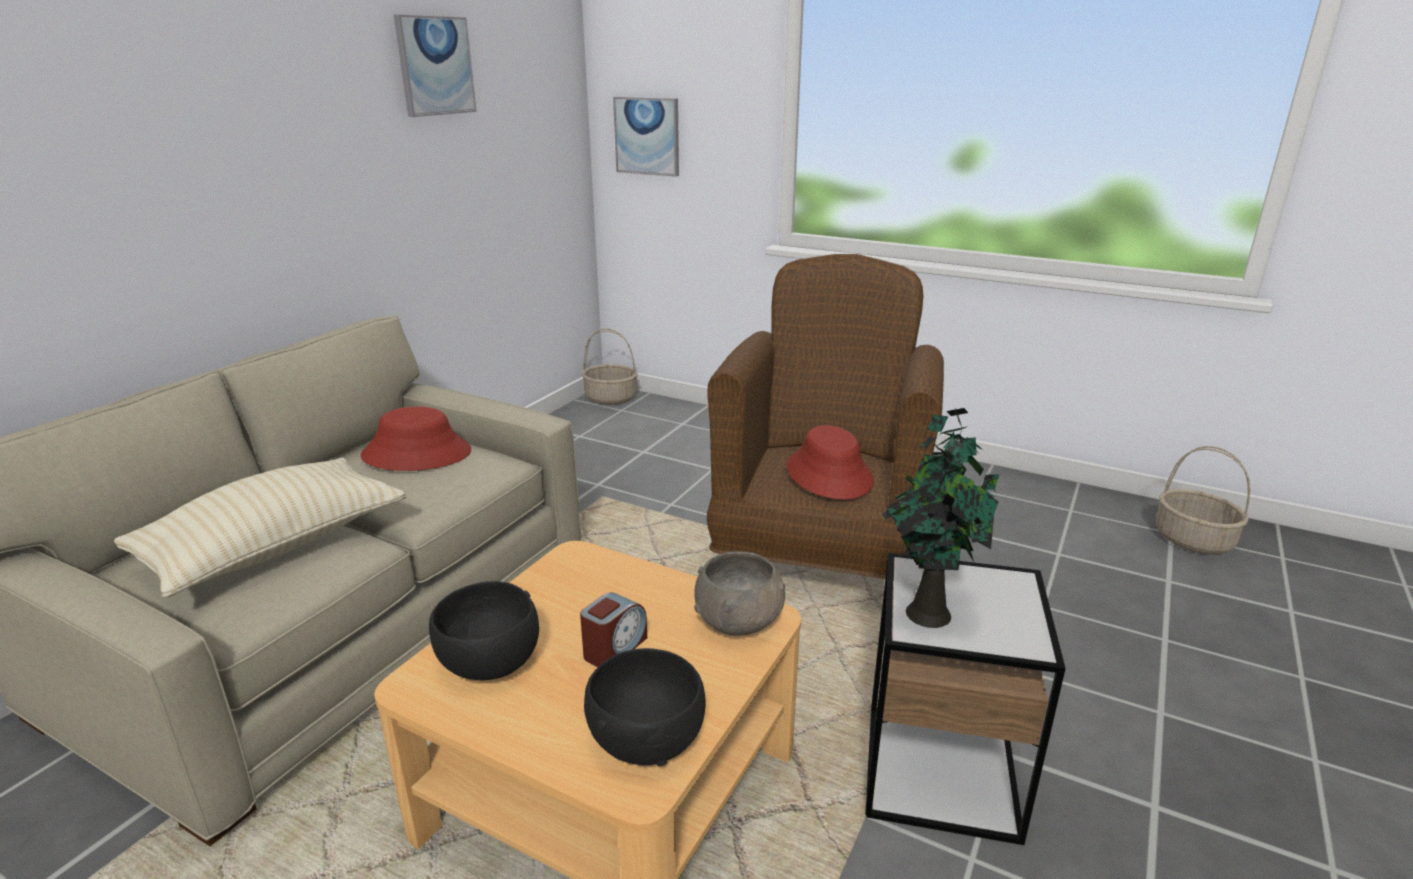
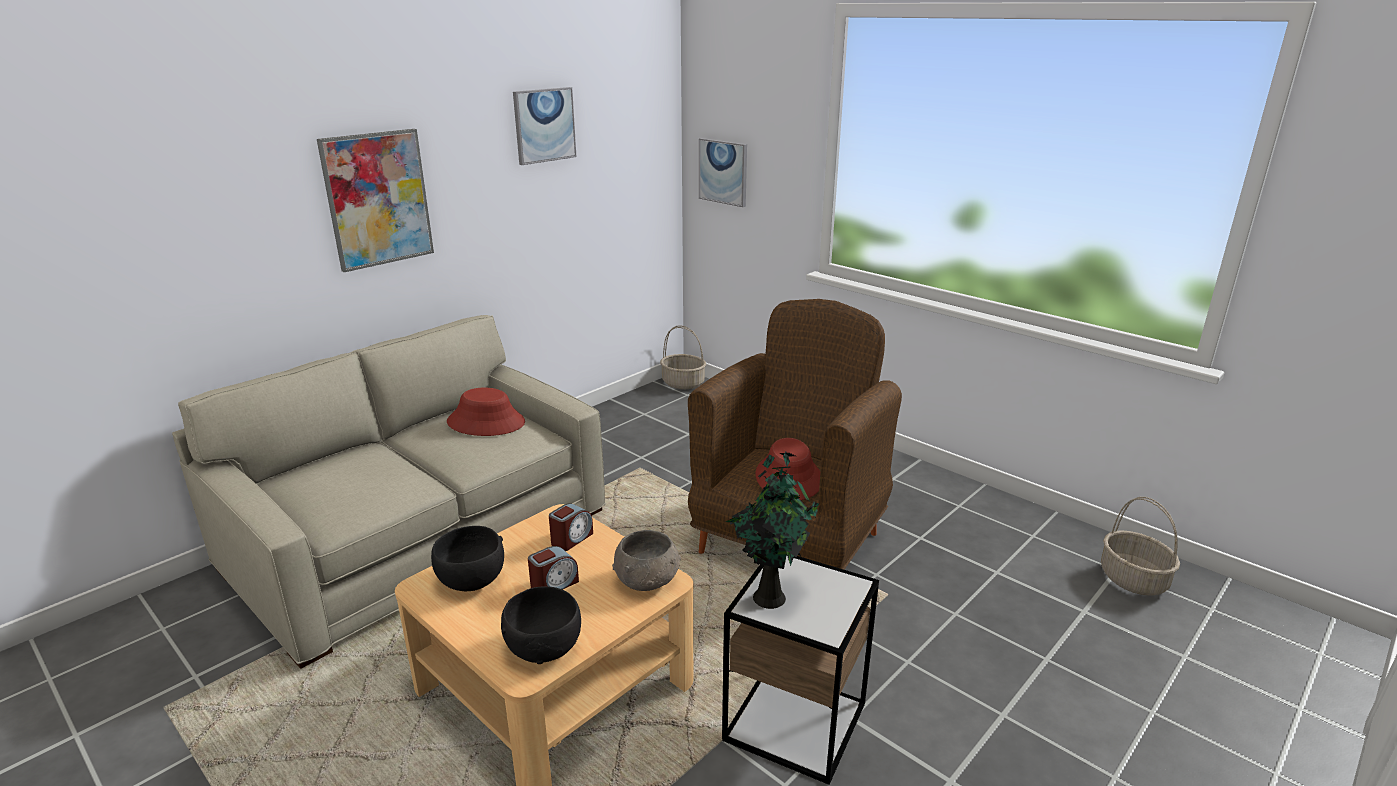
camera: 15 degrees right, 0 degrees up
(223, 151) = (378, 199): none -> picture
(275, 547) = (370, 480): beige pillow -> none
(606, 583) = (571, 539): none -> alarm clock

